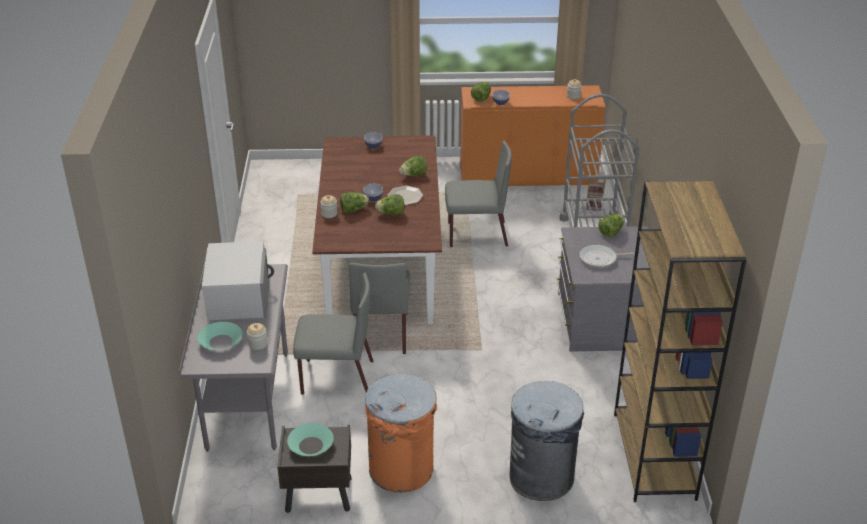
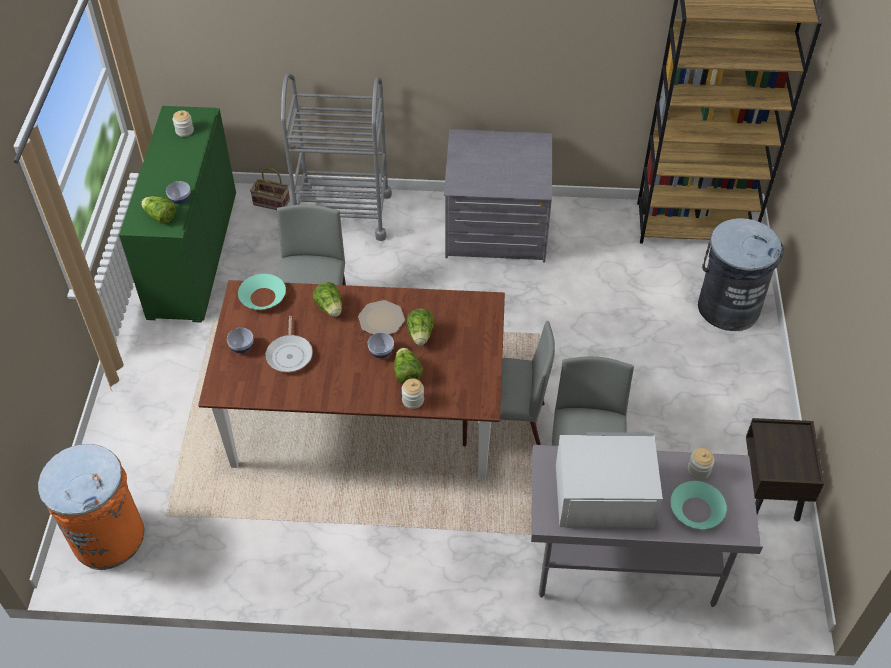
camera: 85 degrees left, 15 degrees up
(310, 445) = (784, 455): turquoise bowl -> turquoise bowl (263, 297)
(402, 469) = (727, 416): orange trash can -> orange trash can (108, 536)
(527, 176) = (193, 254): orange cabinet -> green cabinet
(600, 259) = (508, 172): frying pan -> frying pan (290, 354)
(611, 232) = (459, 157): lettuce -> none

